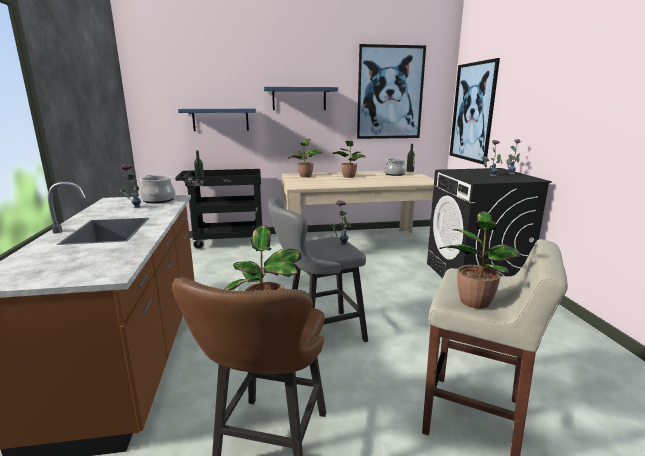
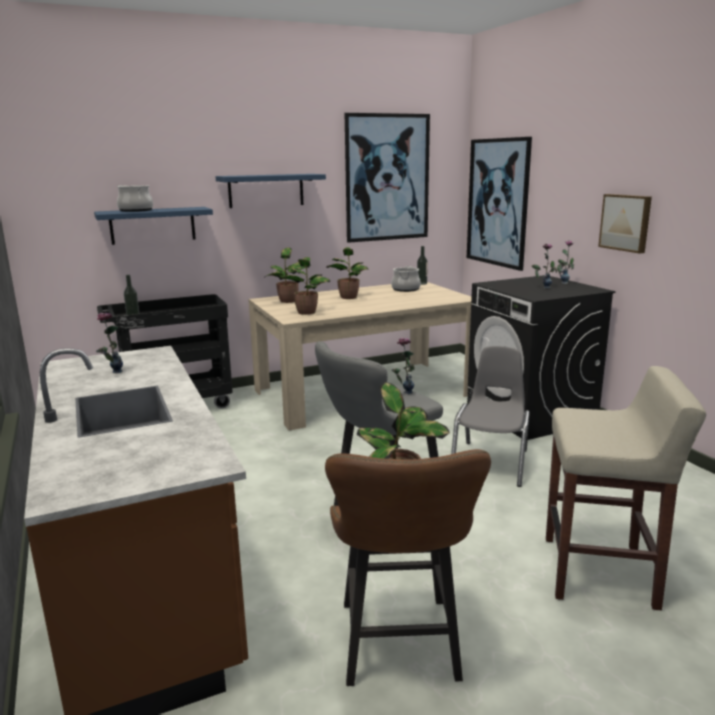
camera: 15 degrees left, 0 degrees up
(158, 200) = (135, 358): cooking pot -> cooking pot (135, 210)
(423, 309) = (491, 463): none -> grey chair
(474, 300) = (605, 440): potted plant -> potted plant (306, 312)
(565, 123) = (626, 222): none -> picture

